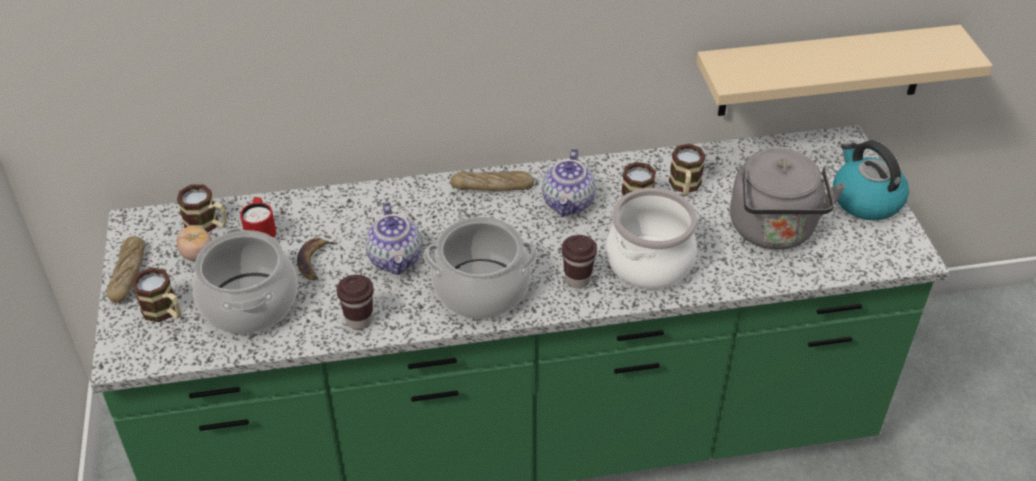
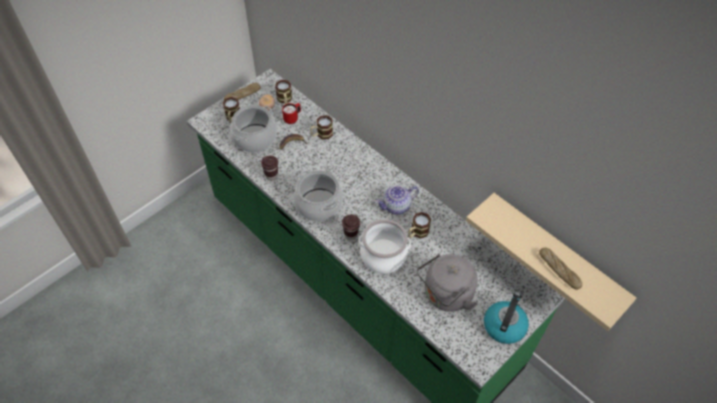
camera: 55 degrees right, 10 degrees up
(396, 259) = (313, 167): teapot -> none
(492, 186) = (383, 174): bread -> bread (559, 270)
(685, 187) = (446, 244): mug -> mug (321, 134)

